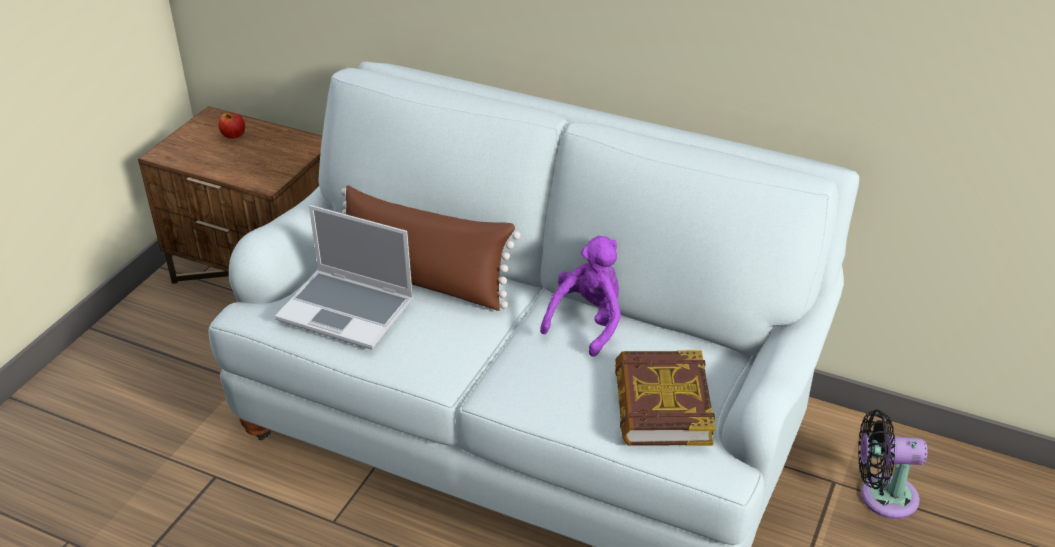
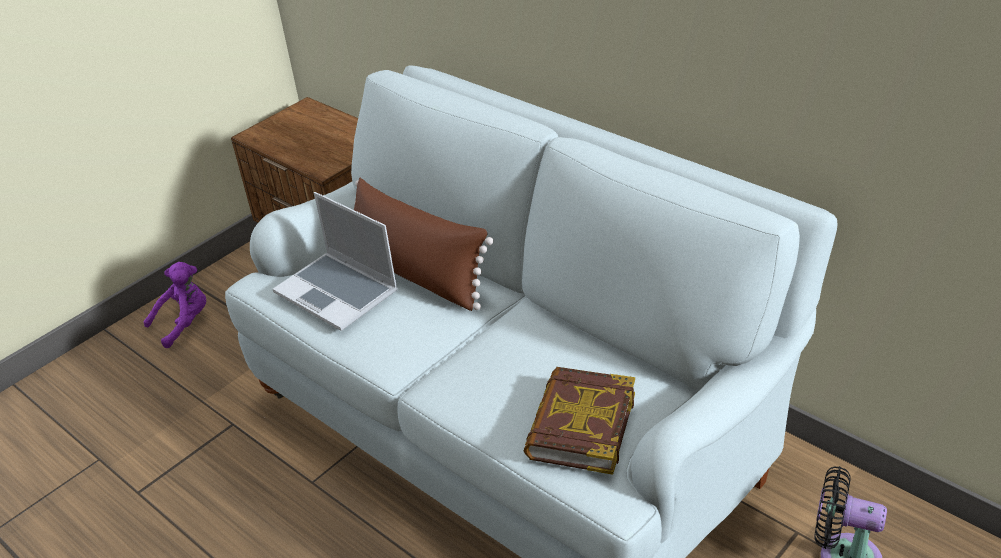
camera: 20 degrees right, 0 degrees up
(233, 135) = (315, 124): apple -> none
(588, 322) = (548, 333): purple plush toy -> purple plush toy (185, 323)

